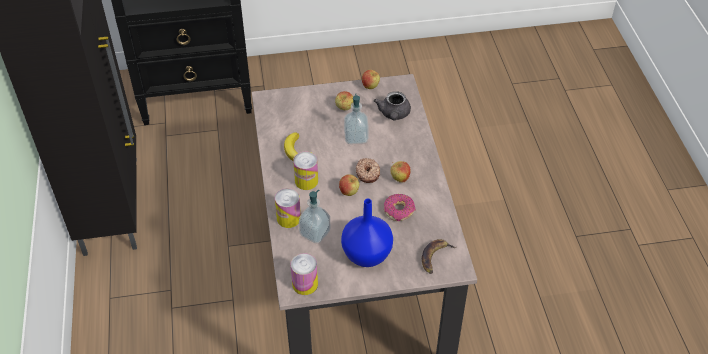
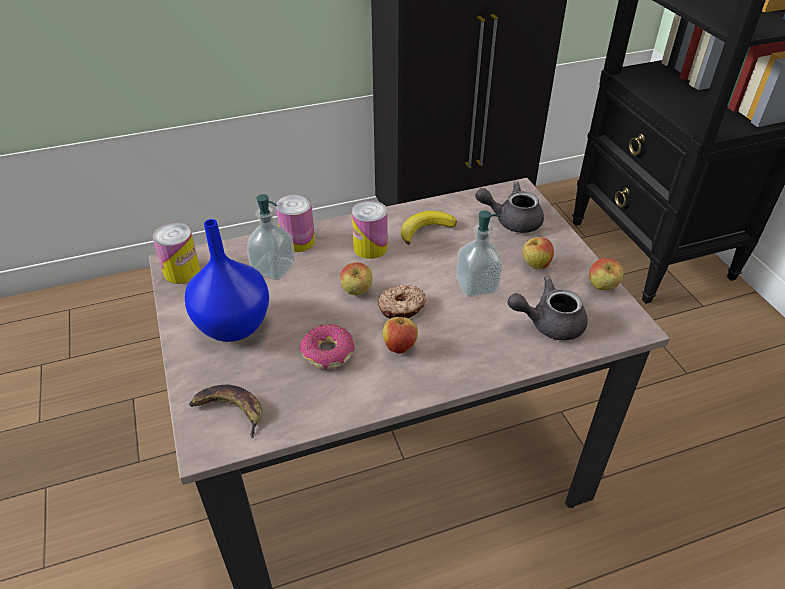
camera: 80 degrees right, 5 degrees down
(298, 109) = (511, 220): none -> grey teapot

